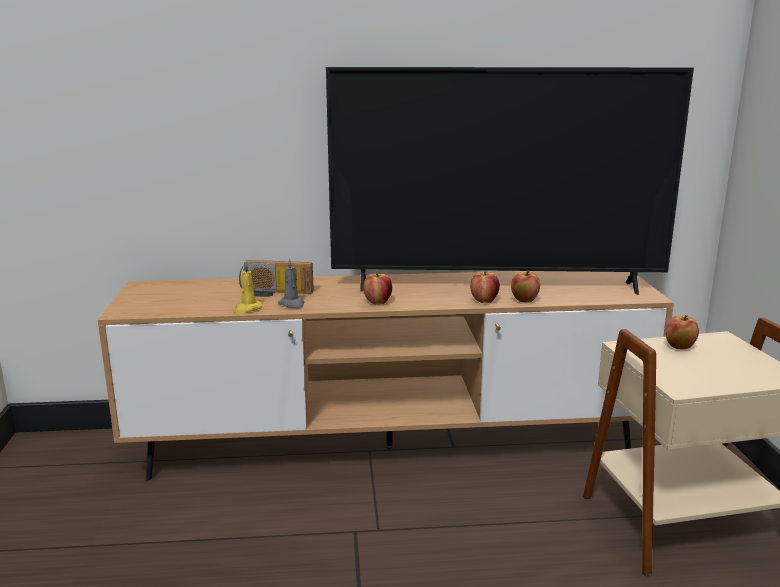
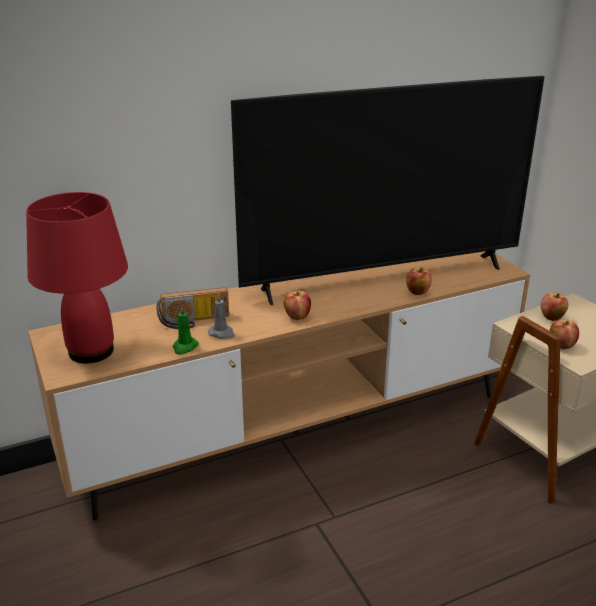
camera: 20 degrees left, 10 degrees up
(164, 300) = (92, 351): none -> red table lamp
(247, 308) = (184, 347): yellow candle -> green candle
(484, 301) = (385, 299): apple -> apple (561, 346)

